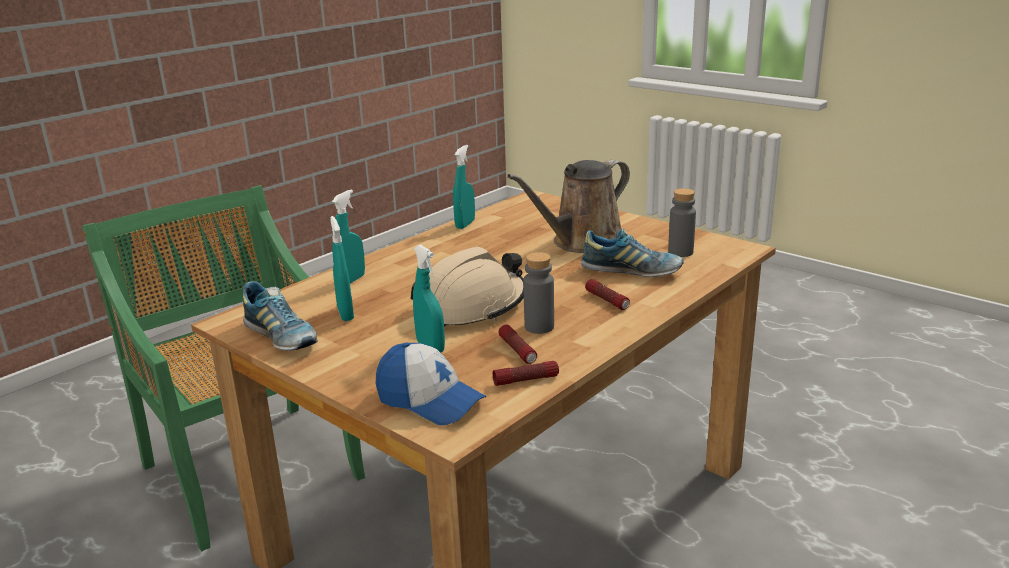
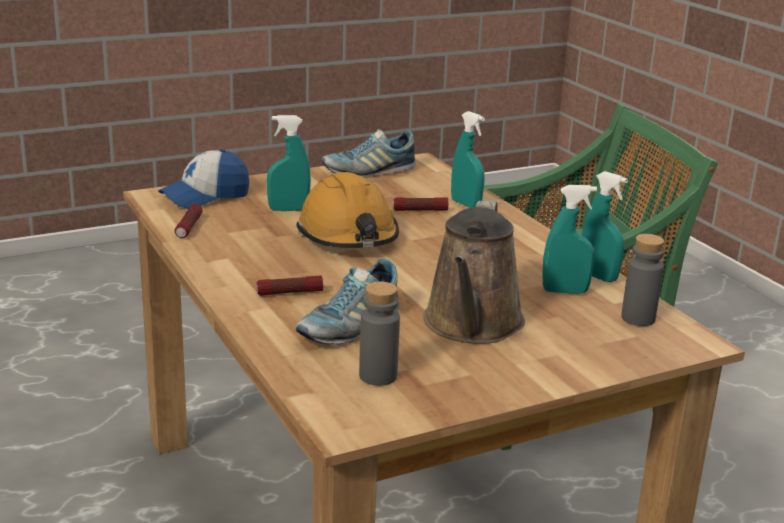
camera: 110 degrees right, 0 degrees up
(345, 314) = (389, 193): turquoise spray bottle -> turquoise spray bottle (565, 291)
(471, 307) = (348, 235): beige hard hat -> orange hard hat
(518, 351) = (239, 235): flashlight -> flashlight (420, 210)
(539, 327) = (272, 251): grey bottle -> grey bottle (638, 318)
(582, 242) = (472, 325): brown watering can -> brown watering can turned 150 degrees counterclockwise

